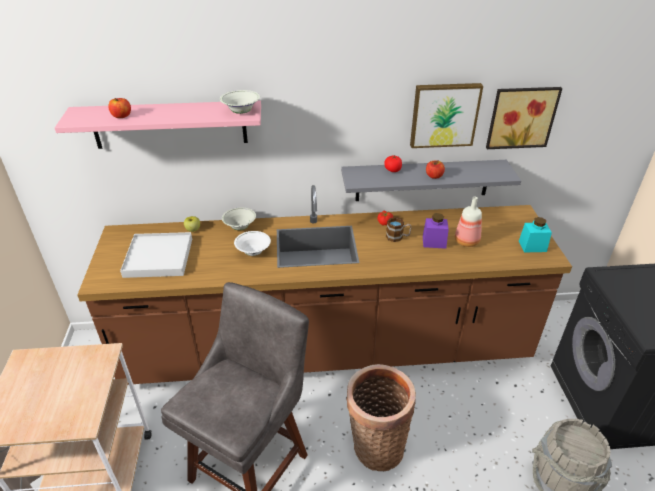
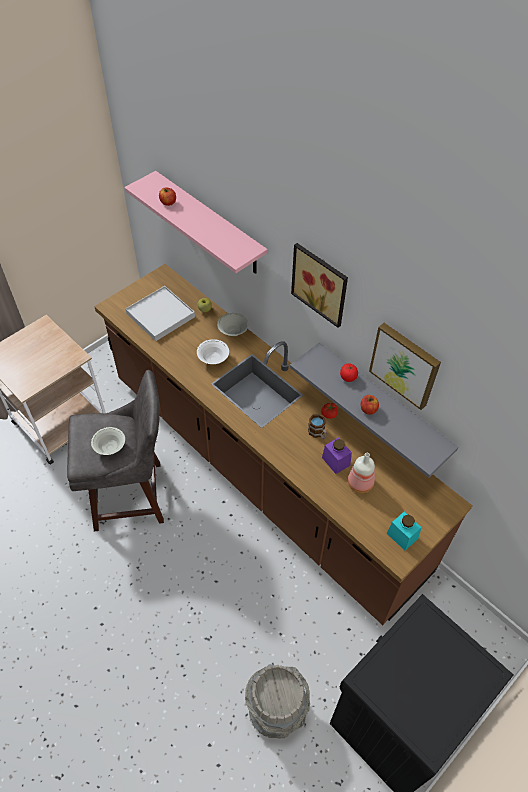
camera: 50 degrees right, 15 degrees up
(241, 112) = (236, 252): white bowl -> white bowl (110, 448)
(375, 446) = (204, 560): basket -> none
(521, 116) = (476, 420): picture -> picture (321, 283)

